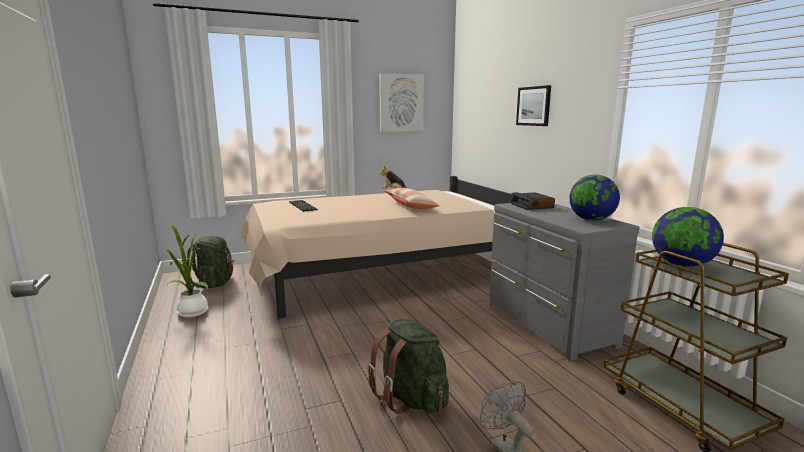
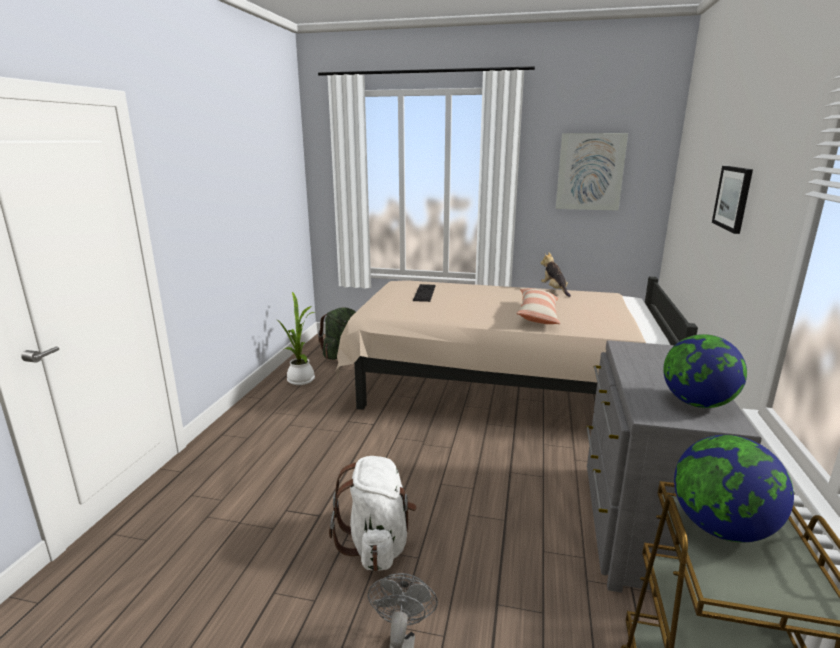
camera: 35 degrees right, 5 degrees up
(411, 398) = (377, 544): green backpack -> white backpack
(532, 206) = (656, 355): alarm clock -> none

